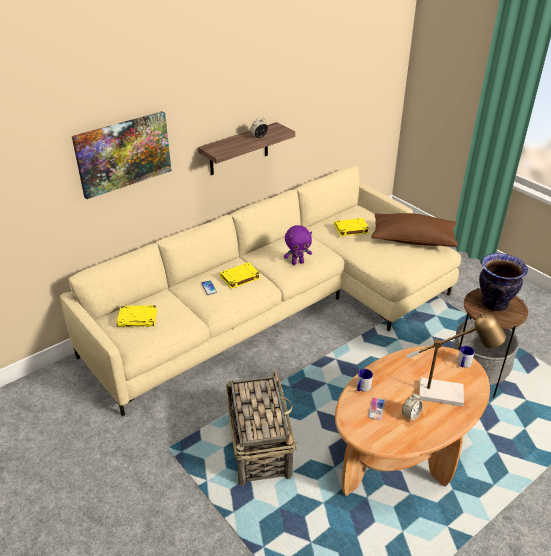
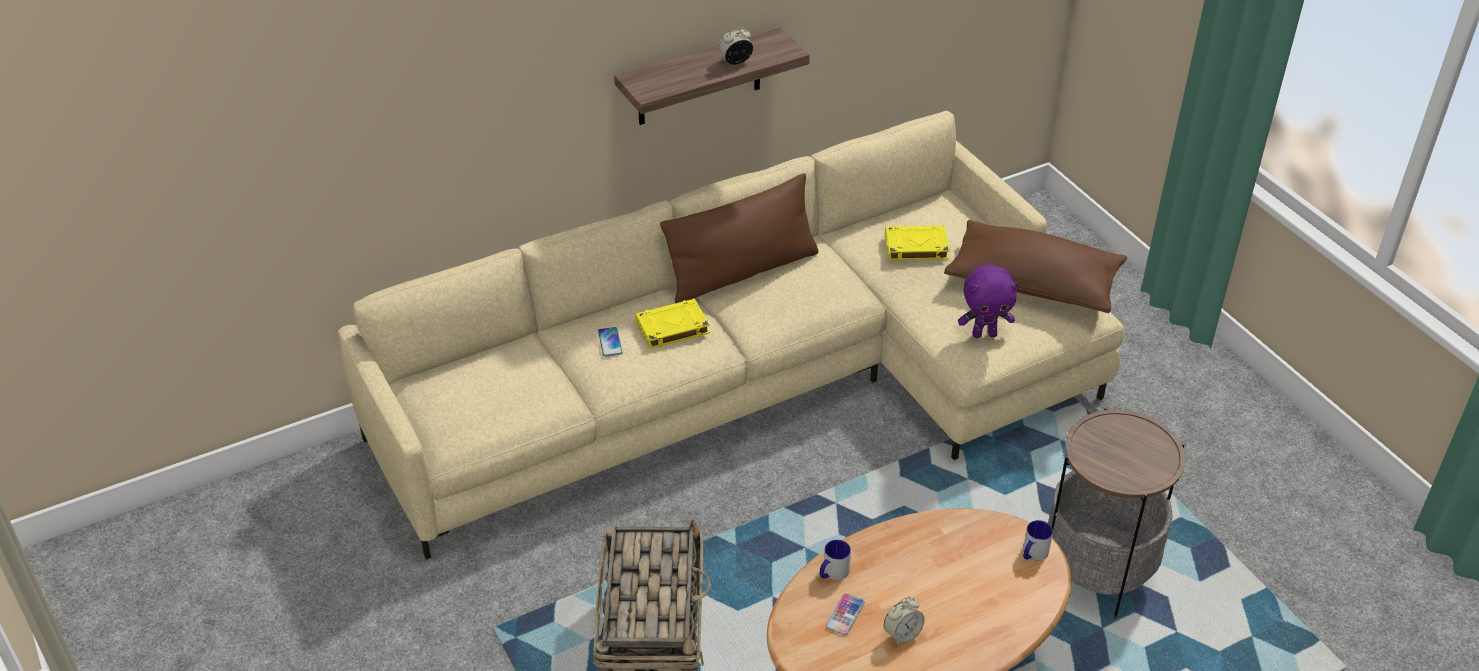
camera: 10 degrees right, 5 degrees up
(123, 153) = (467, 88): picture -> none
(138, 318) = (470, 388): yellow book -> none
(268, 249) = (742, 272): none -> brown pillow
(297, 262) = (790, 308): purple plush toy -> purple plush toy (984, 334)
(447, 393) = (983, 605): table lamp -> none
(493, 304) = (1123, 445): vase -> none

